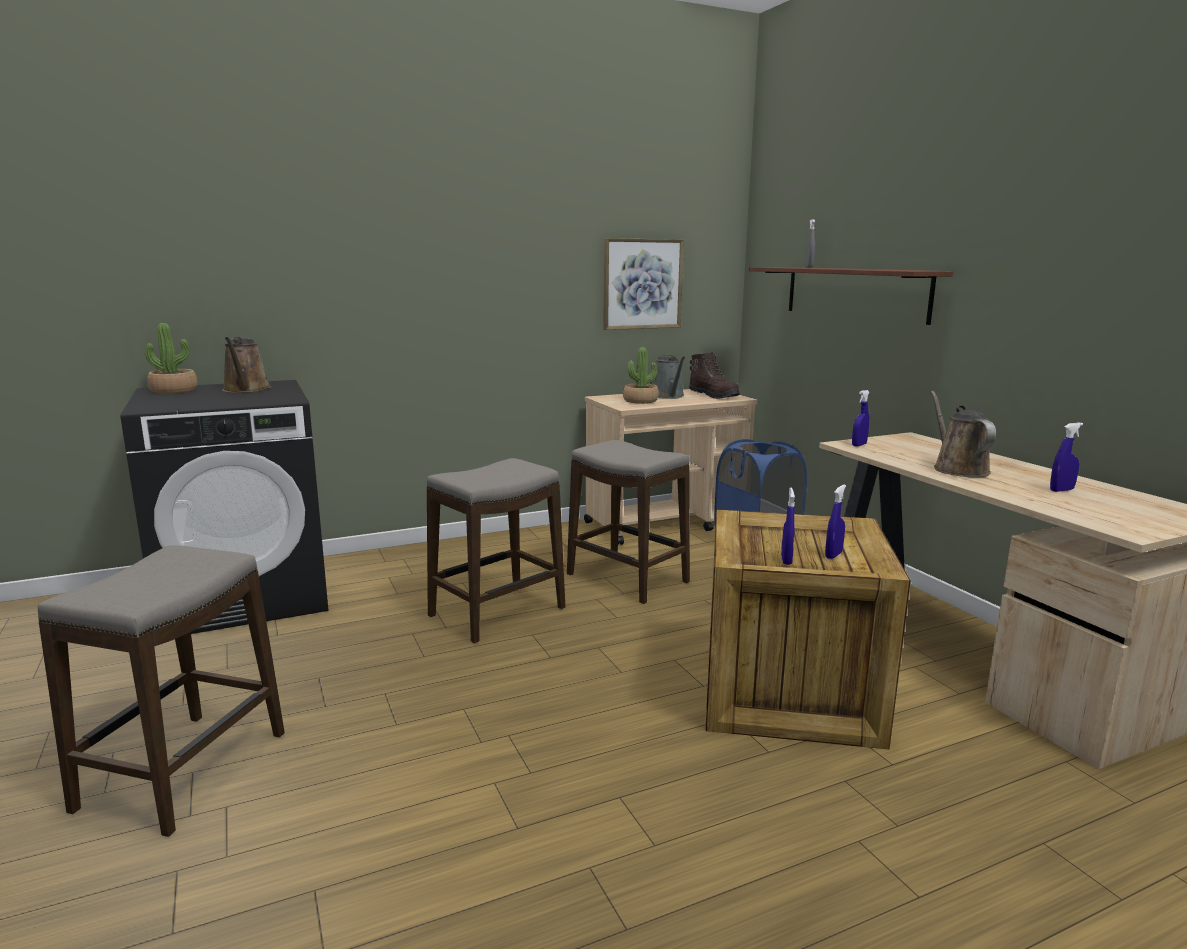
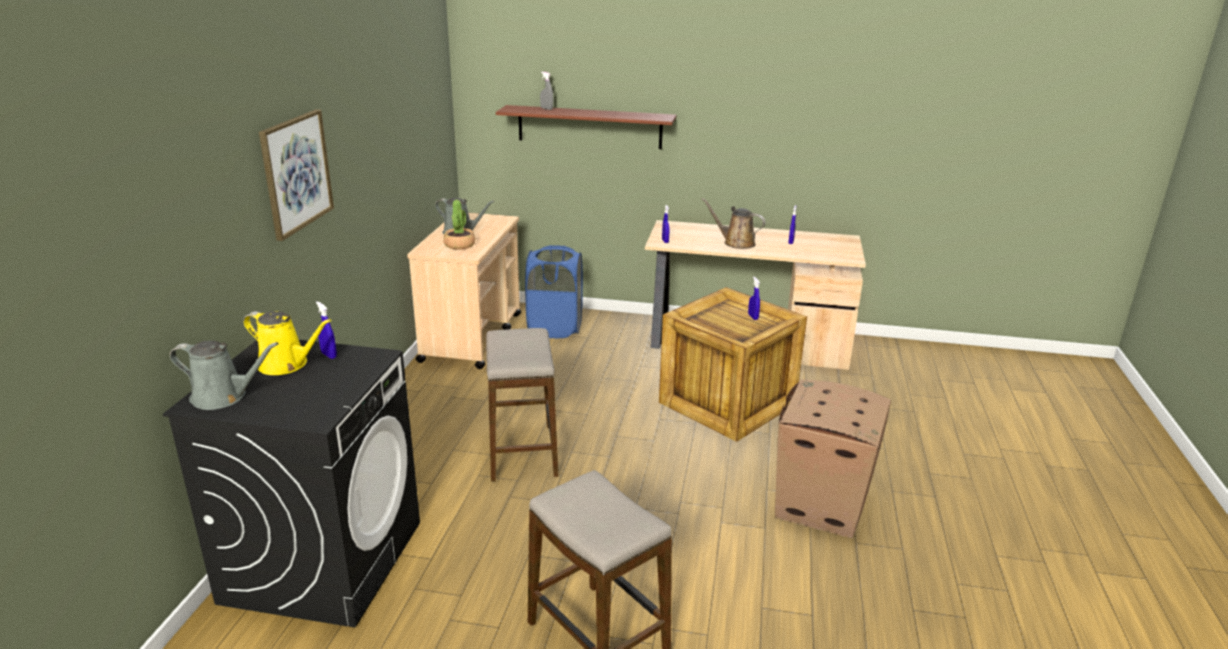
camera: 55 degrees left, 10 degrees up
(174, 390) = (223, 396): potted plant -> grey watering can
(246, 390) = (286, 364): brown watering can -> yellow watering can
(627, 579) = (538, 388): stool -> none
(633, 870) = (820, 507): none -> cardboard box
(642, 284) = (415, 139): picture -> picture (296, 173)
(714, 395) = (485, 221): brown boot -> none
(786, 560) = (747, 329): blue spray bottle -> blue spray bottle (329, 355)

